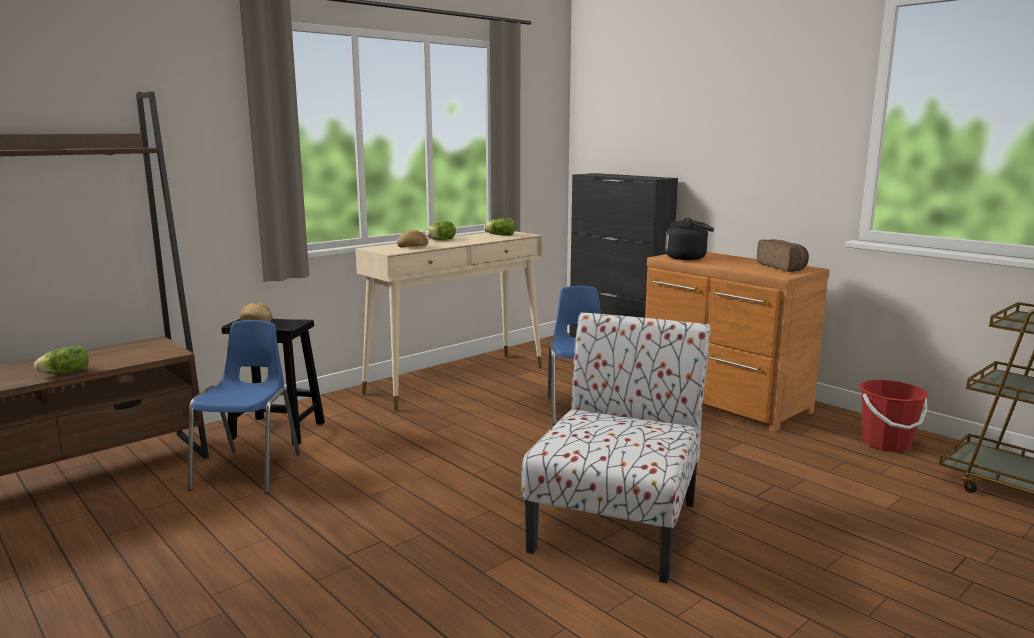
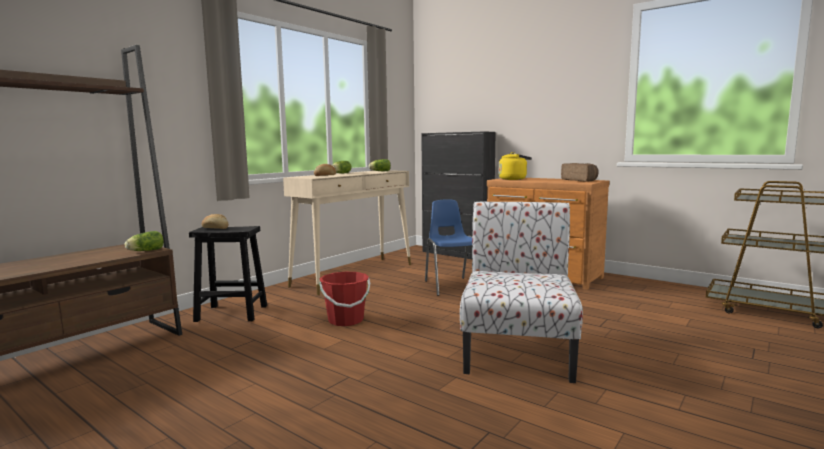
camera: 10 degrees left, 5 degrees down
(63, 373) = (64, 265): lettuce -> lettuce (144, 251)
(249, 471) = (220, 340): blue chair -> none
(688, 258) = (514, 179): black kettle -> yellow kettle
(886, 443) = (659, 291): red bucket -> red bucket (345, 320)

